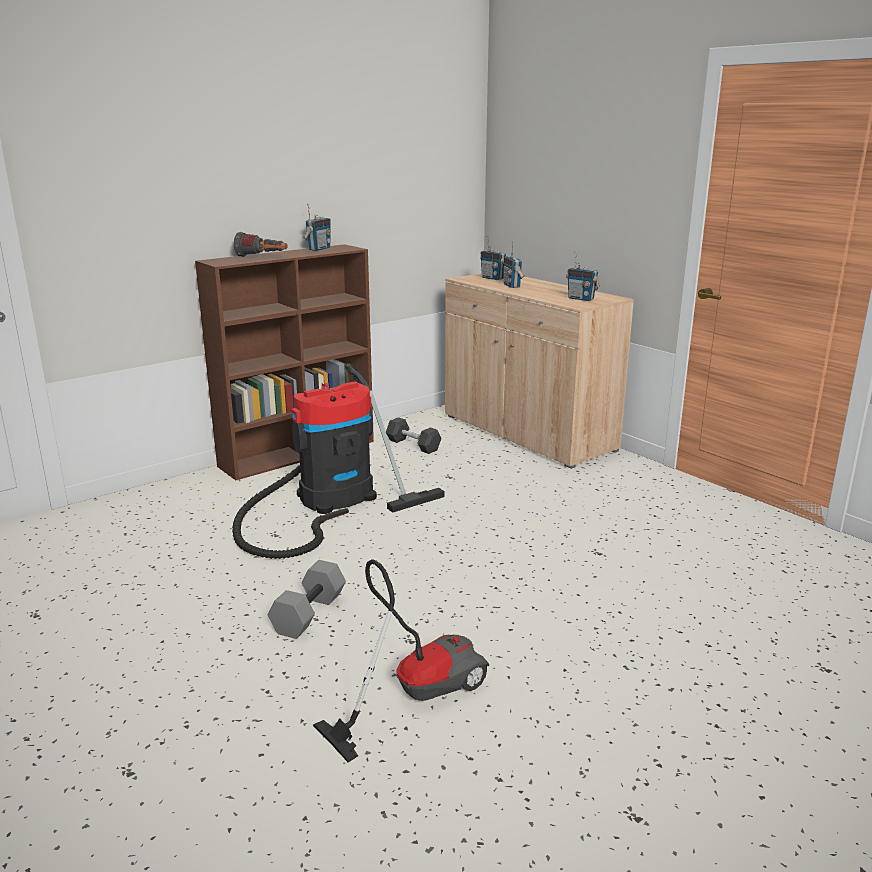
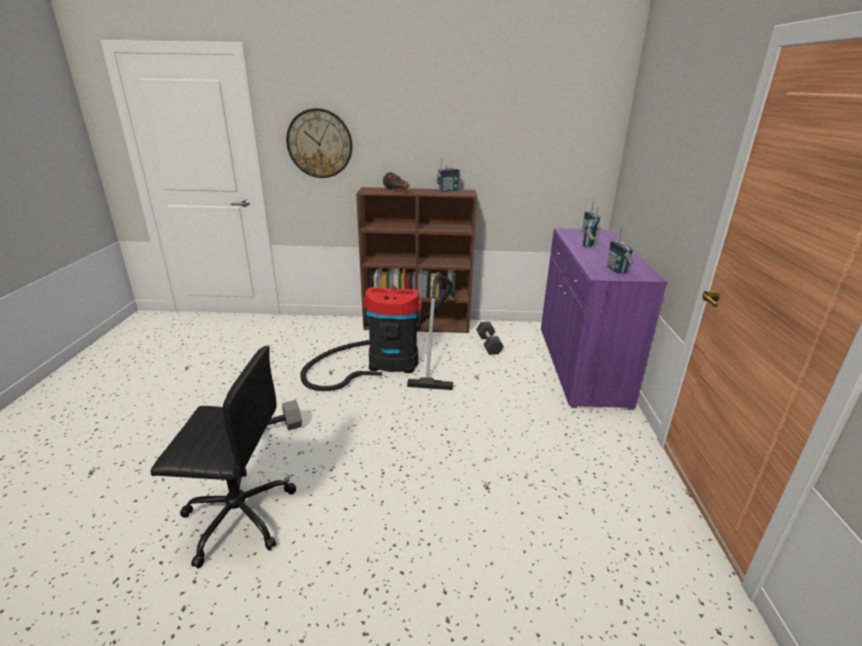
camera: 40 degrees right, 5 degrees up
(124, 200) = (319, 143): none -> wall clock
(414, 693) = (237, 516): vacuum cleaner -> black office chair
(527, 433) = (580, 365): beige cabinet -> purple cabinet

